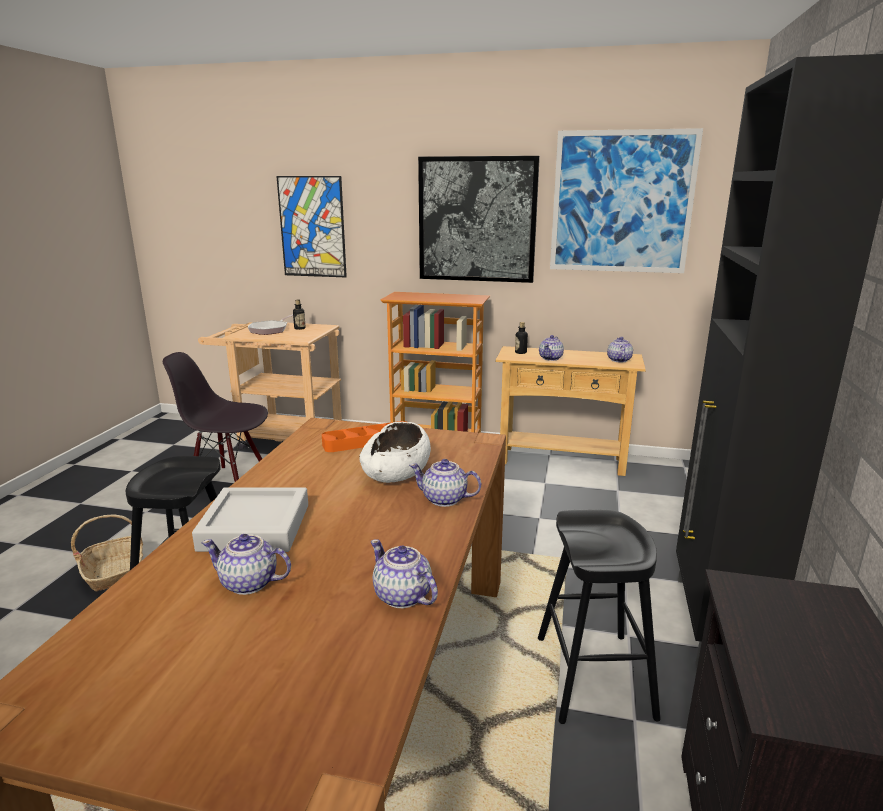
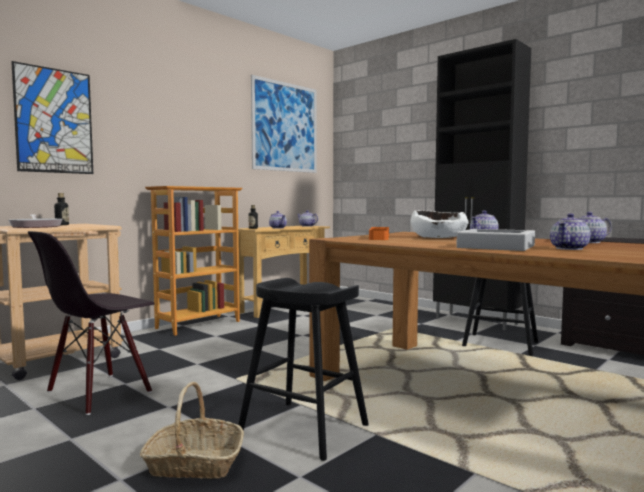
camera: 60 degrees left, 15 degrees down
(477, 220) = (205, 129): picture -> none

